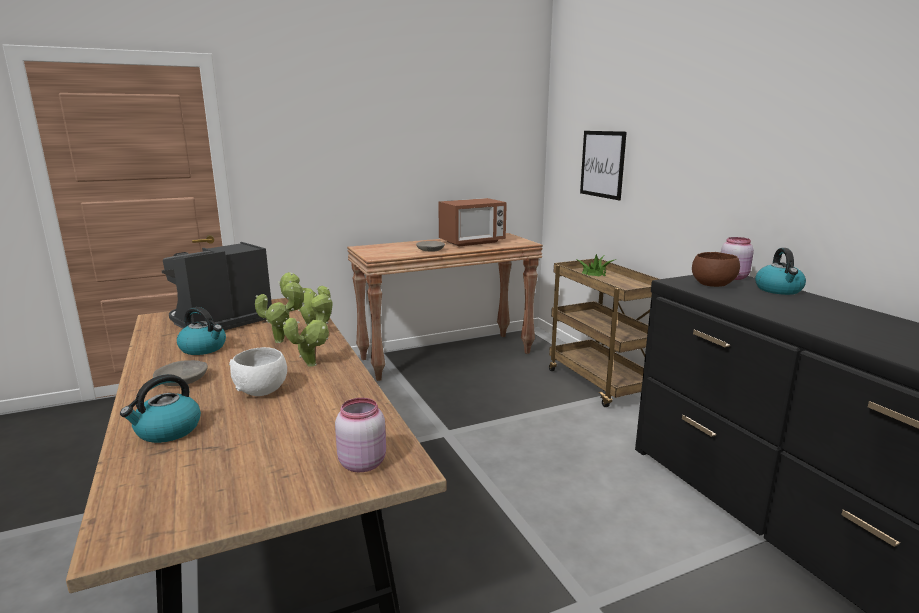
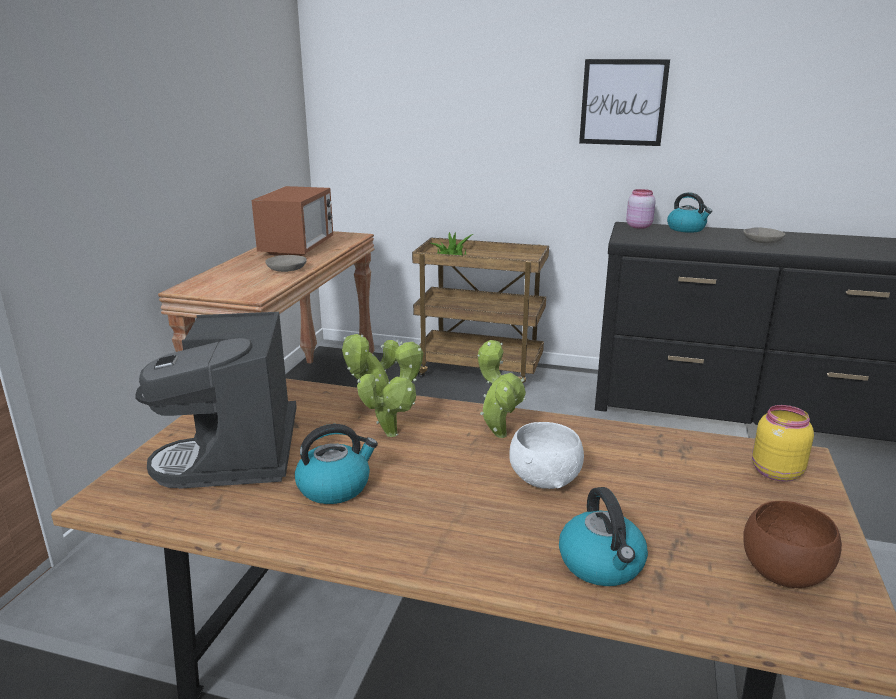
camera: 50 degrees left, 5 degrees up
(183, 380) = (440, 524): grey bowl -> grey bowl (762, 241)
(362, 462) = (774, 472): pink jar -> yellow jar
(602, 164) = (420, 129): picture -> picture (623, 102)
(712, 285) = (650, 236): brown bowl -> brown bowl (784, 574)

